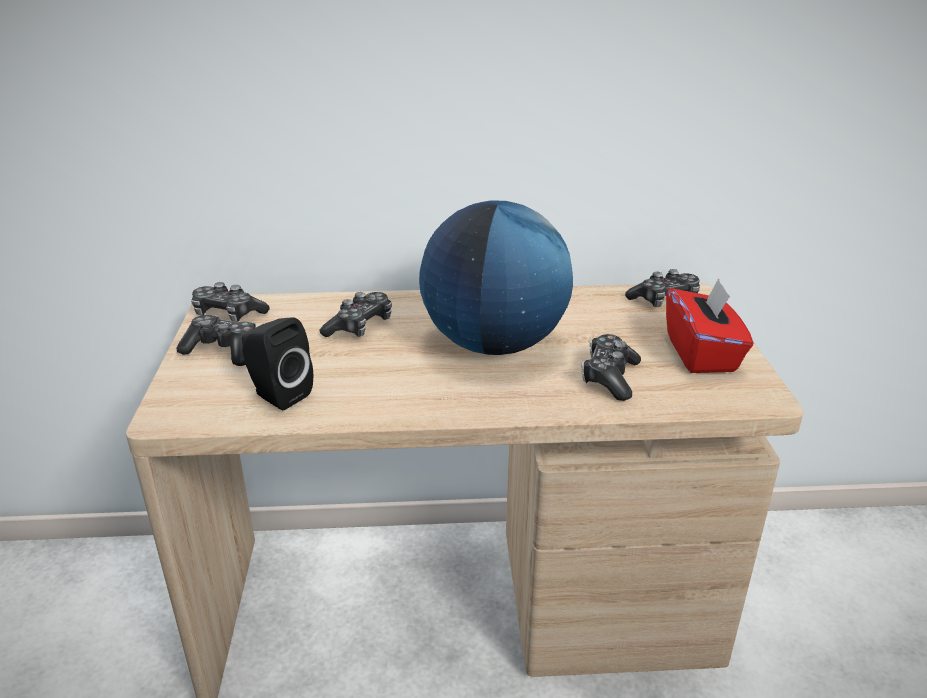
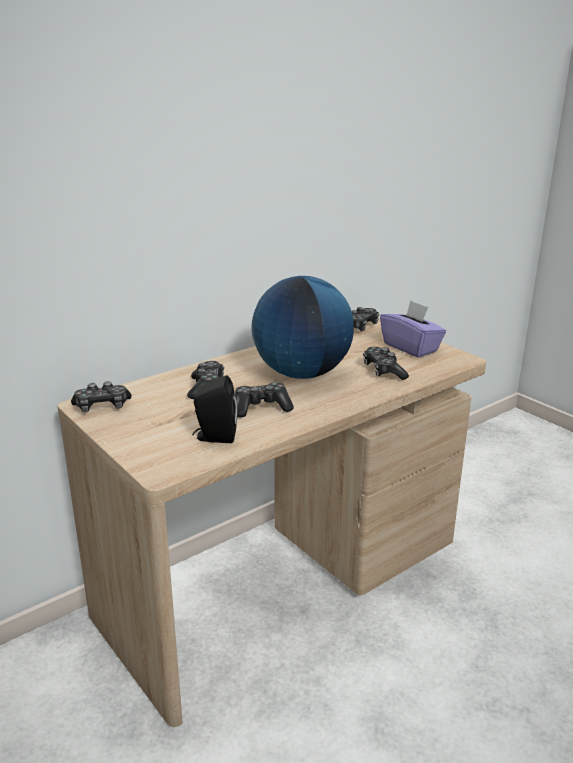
camera: 35 degrees left, 5 degrees down
(223, 350) = (135, 427): game controller -> game controller (261, 408)
(702, 353) = (411, 347): red tissue box -> purple tissue box

